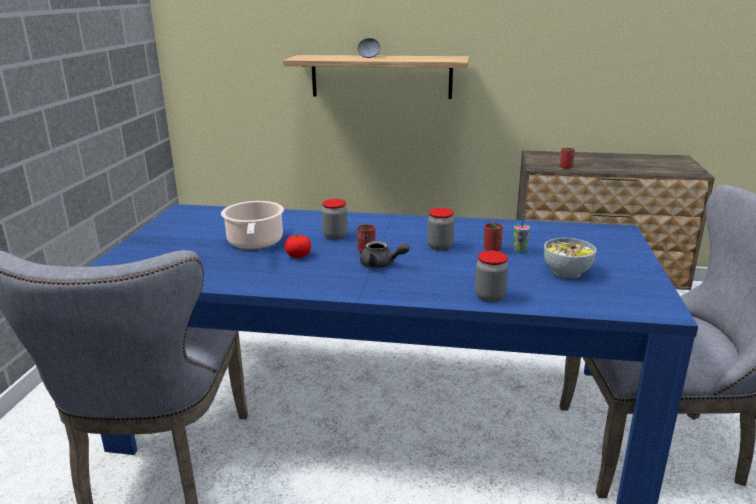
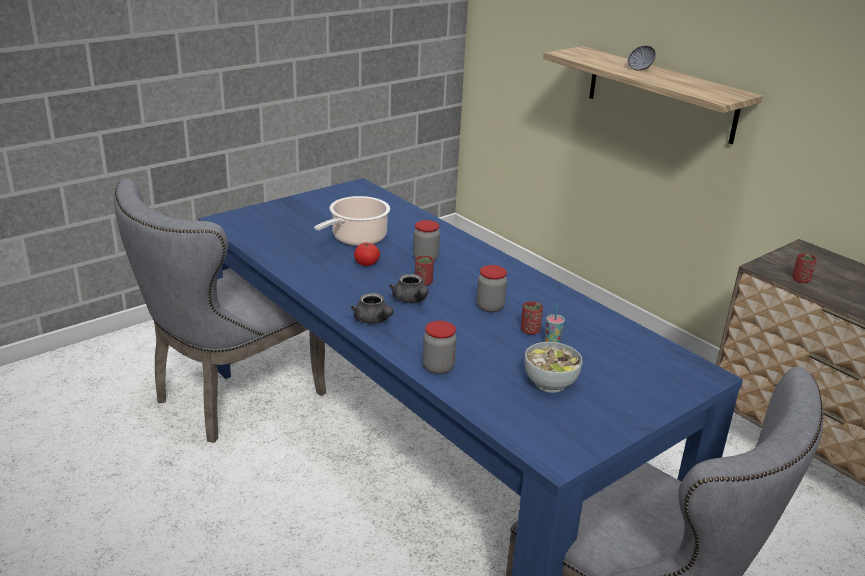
camera: 40 degrees right, 5 degrees up
(384, 289) = (373, 320): none -> grey teapot

